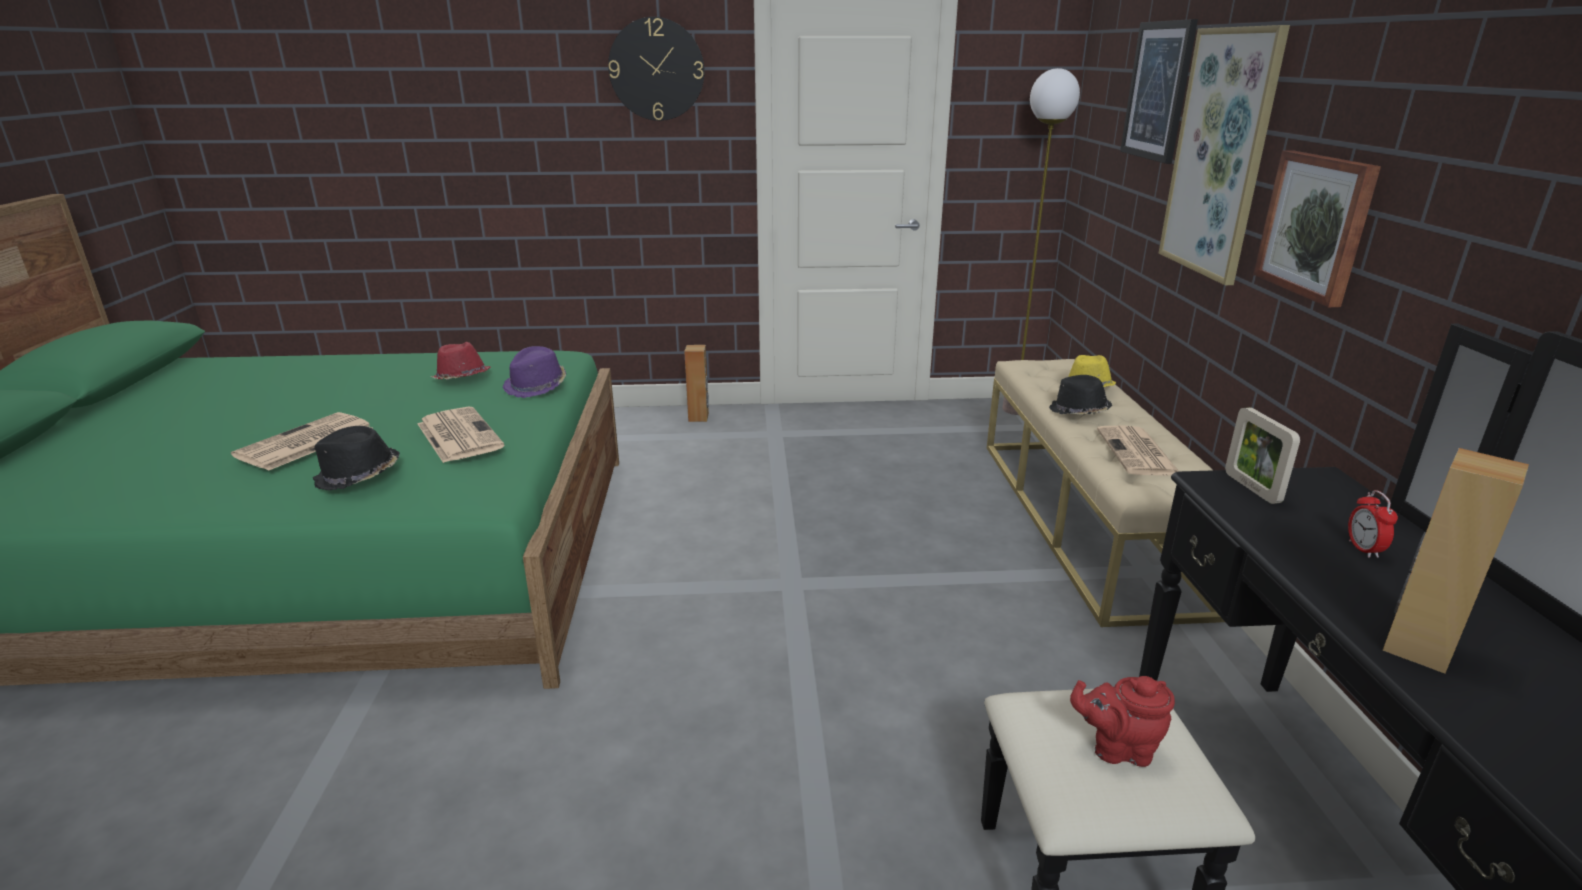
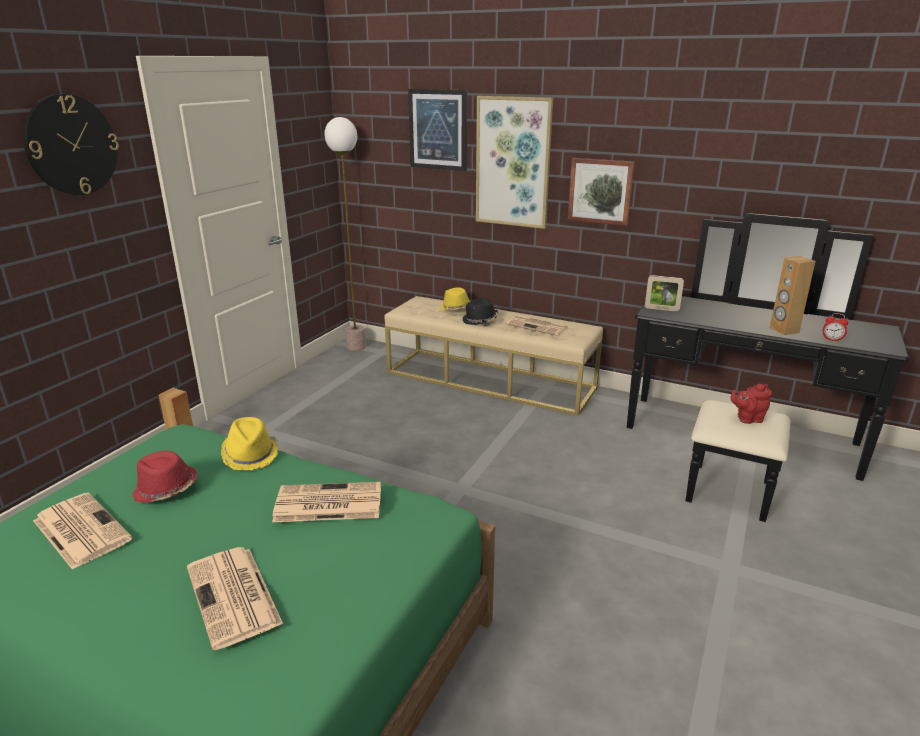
camera: 60 degrees left, 0 degrees up
(358, 476) = (354, 567): black hat -> none
(392, 373) = (80, 530): none -> newspaper
(537, 386) = (250, 454): purple hat -> yellow hat
(1117, 748) = (747, 419): red teapot -> red teapot turned 45 degrees clockwise
(1363, 549) = (719, 312): alarm clock -> alarm clock (832, 340)

